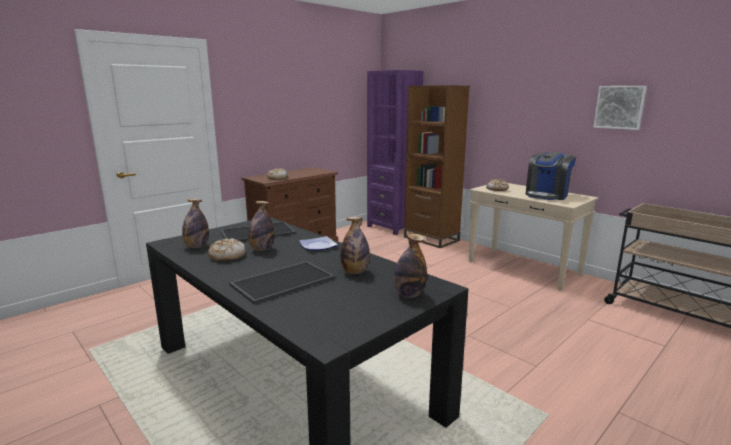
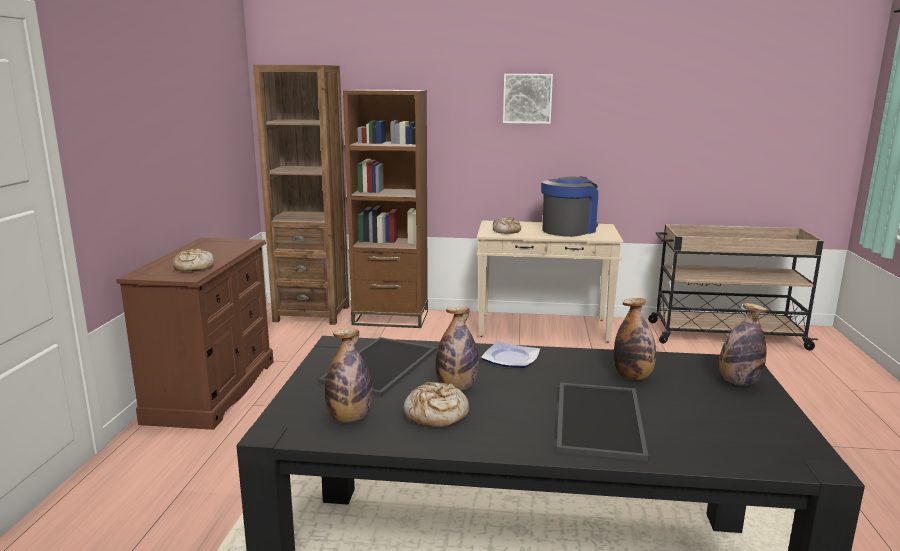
camera: 40 degrees left, 0 degrees up
(392, 227) = (312, 314): purple bookcase -> brown bookcase
(547, 195) = (569, 230): coffee machine -> coffee machine turned 135 degrees counterclockwise
(619, 107) = (627, 117): picture -> picture (527, 98)

